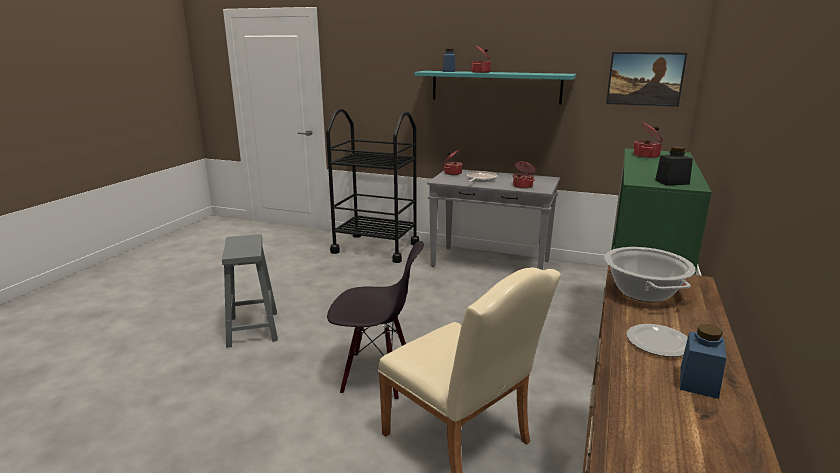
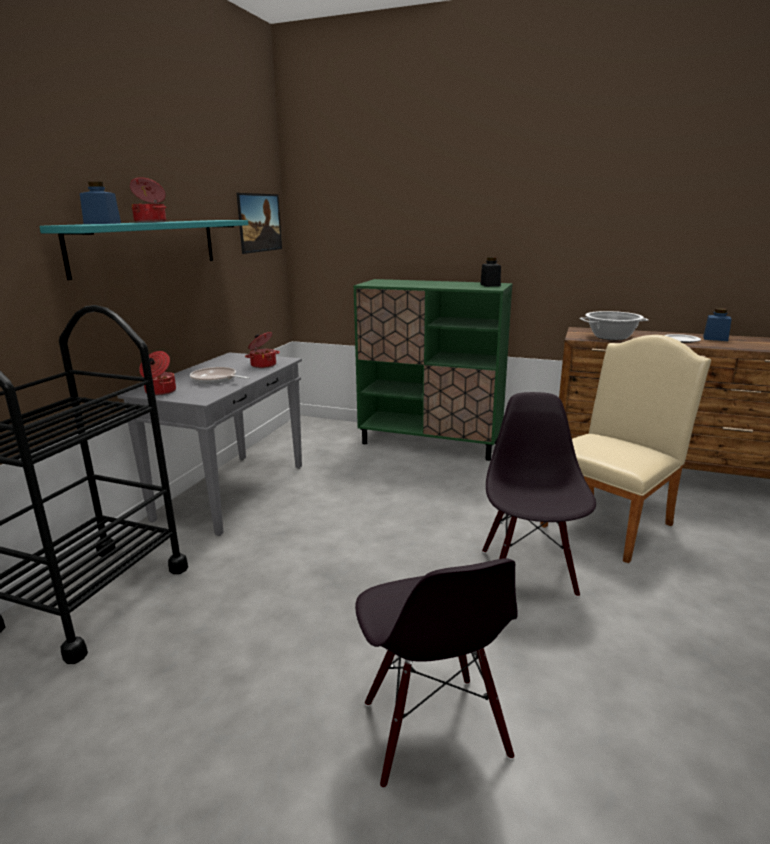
camera: 90 degrees left, 0 degrees up
(252, 328) = (433, 730): grey stool -> black chair
(647, 156) = (392, 284): cooking pot -> none

